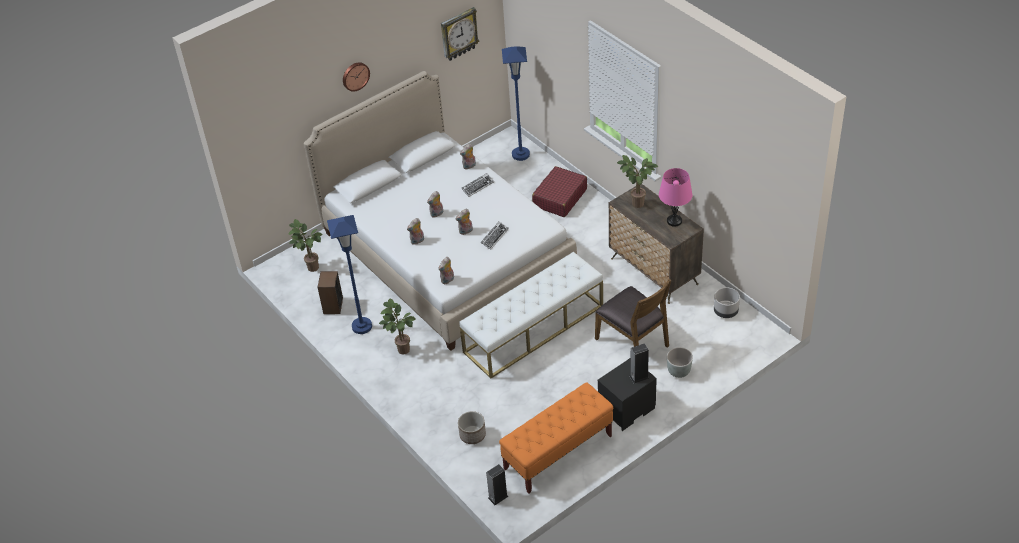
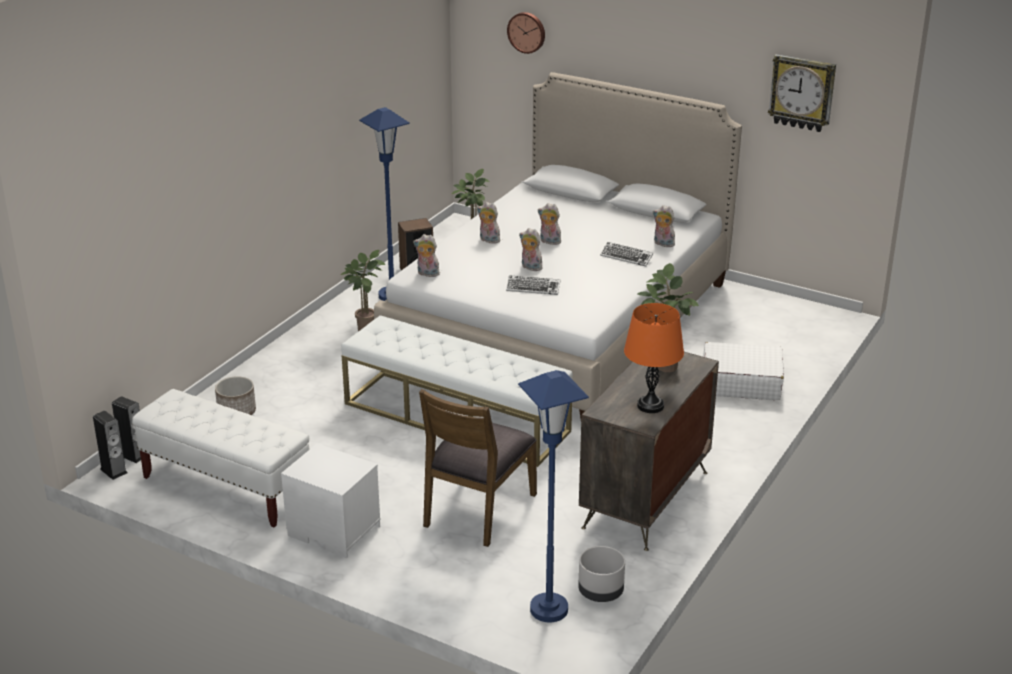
camera: 65 degrees right, 15 degrees down
(355, 76) = (631, 45): wall clock -> wall clock (527, 32)
(520, 154) = (804, 332): blue floor lamp -> blue floor lamp (549, 609)
(558, 453) = (226, 487): orange bench -> white bench
(559, 198) = (740, 382): red suitcase -> white suitcase
(626, 410) = (332, 531): black nightstand -> white nightstand
(639, 376) = (337, 478): speaker -> speaker (113, 471)
(674, 221) = (650, 406): pink table lamp -> orange table lamp
(679, 372) = (435, 568): grey planter -> none

